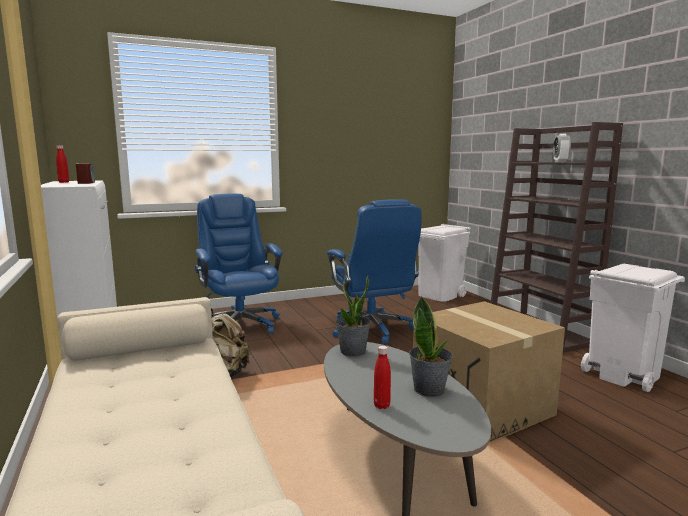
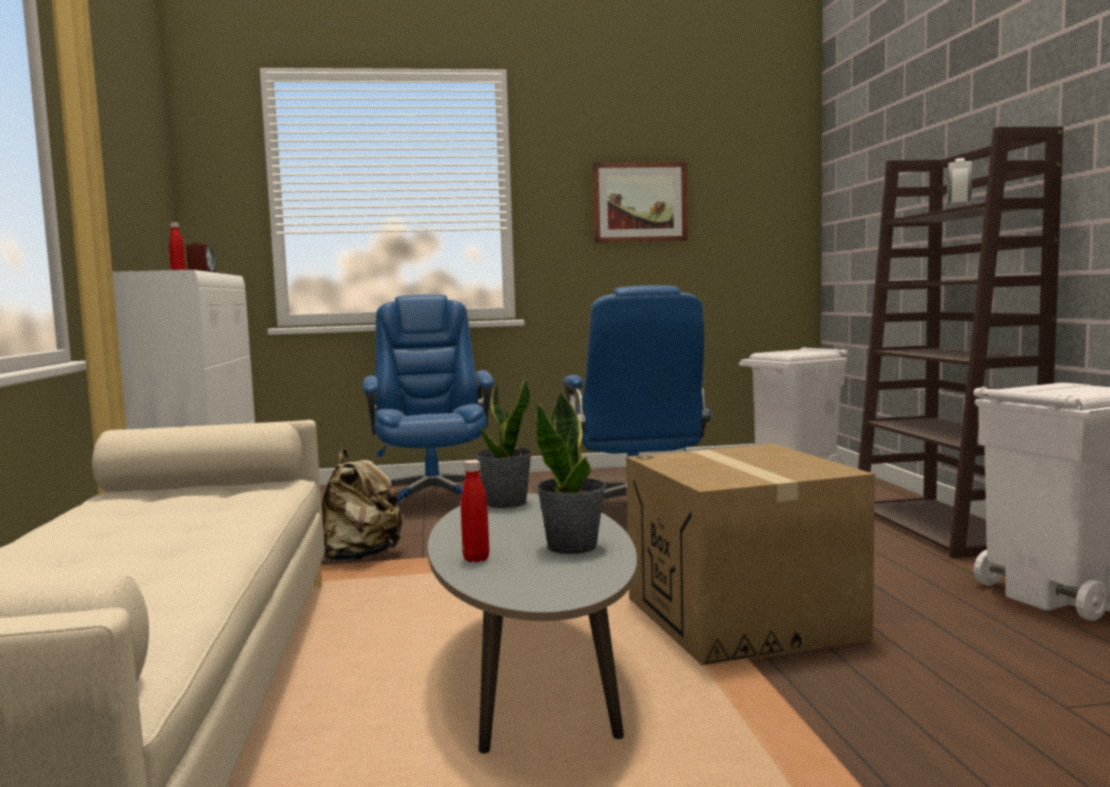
camera: 15 degrees right, 5 degrees down
(353, 136) = (639, 202): none -> picture

